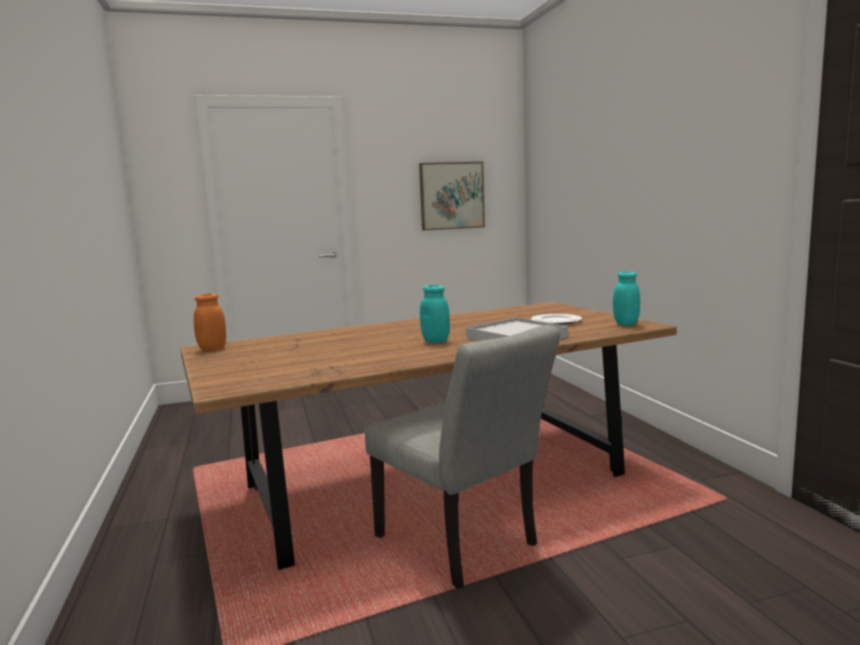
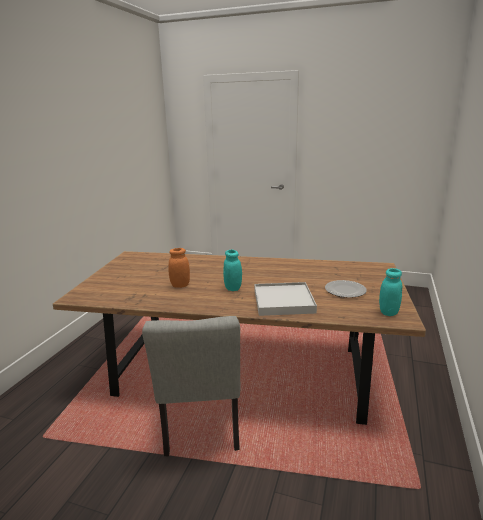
camera: 35 degrees right, 10 degrees up
(212, 349) = (130, 257): orange jar -> orange jar (180, 285)
(451, 196) = (379, 149): picture -> none

